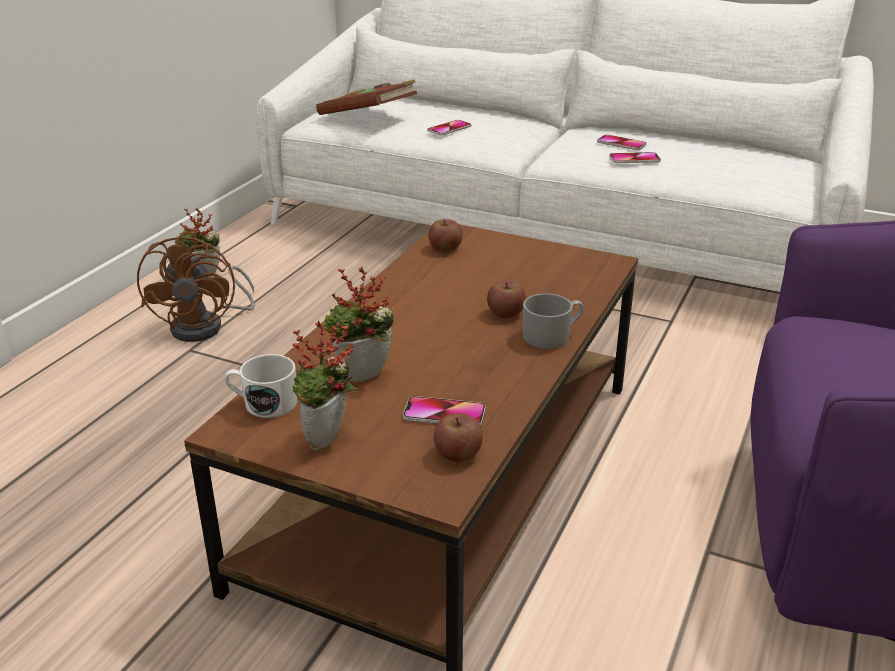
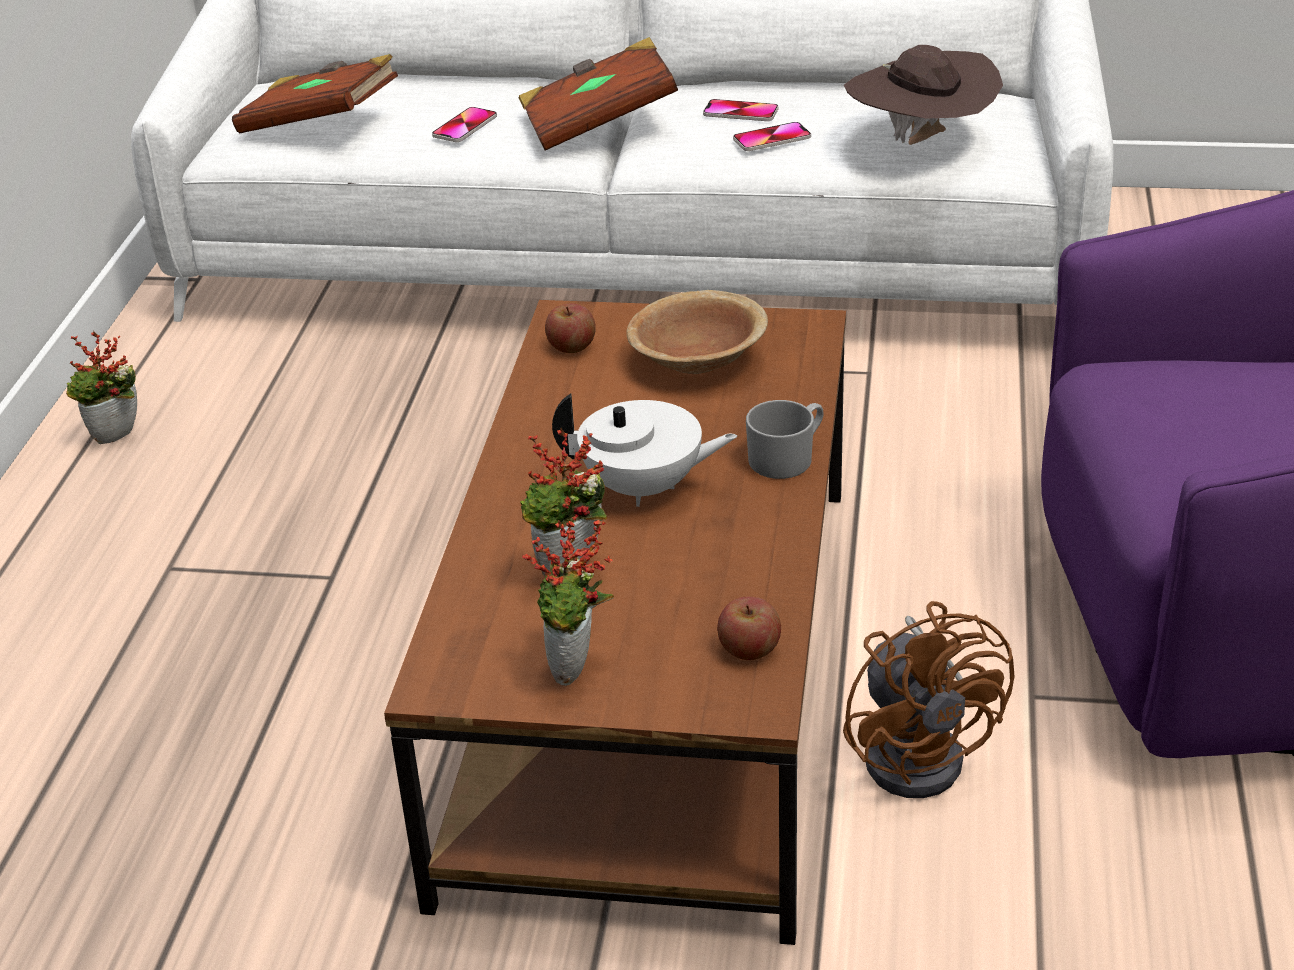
camera: 15 degrees left, 5 degrees up
(207, 326) = (173, 522): brown fan -> brown fan (922, 751)
(263, 404) = (459, 638): white mug -> none
(443, 336) = (644, 488): none -> white teapot
(444, 414) = (704, 599): phone -> none
(505, 313) = (709, 435): apple -> none
(522, 269) = (697, 360): none -> brown bowl
(530, 138) = (598, 124): none -> brown book
(732, 175) = (921, 143): none -> brown hat

